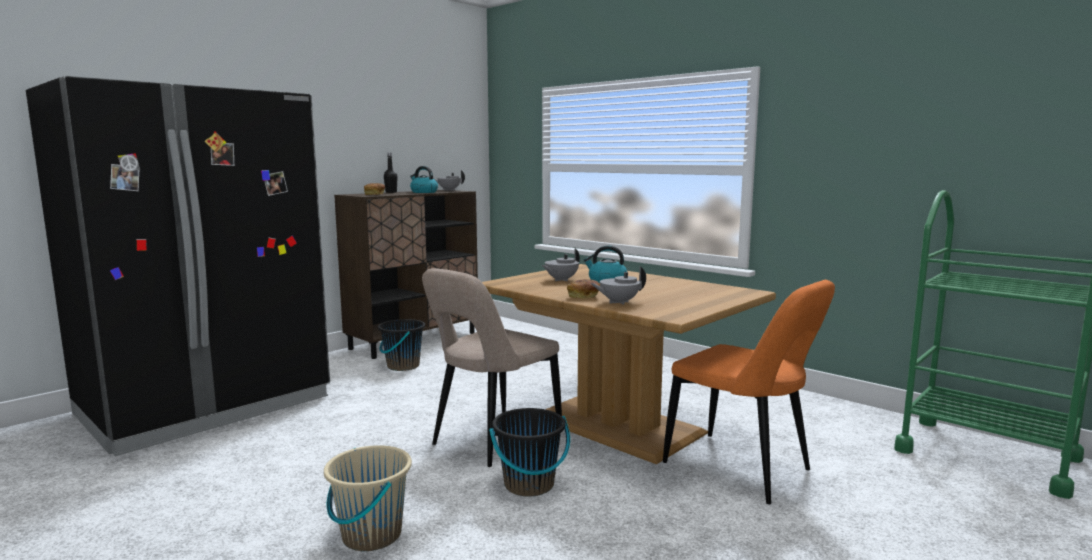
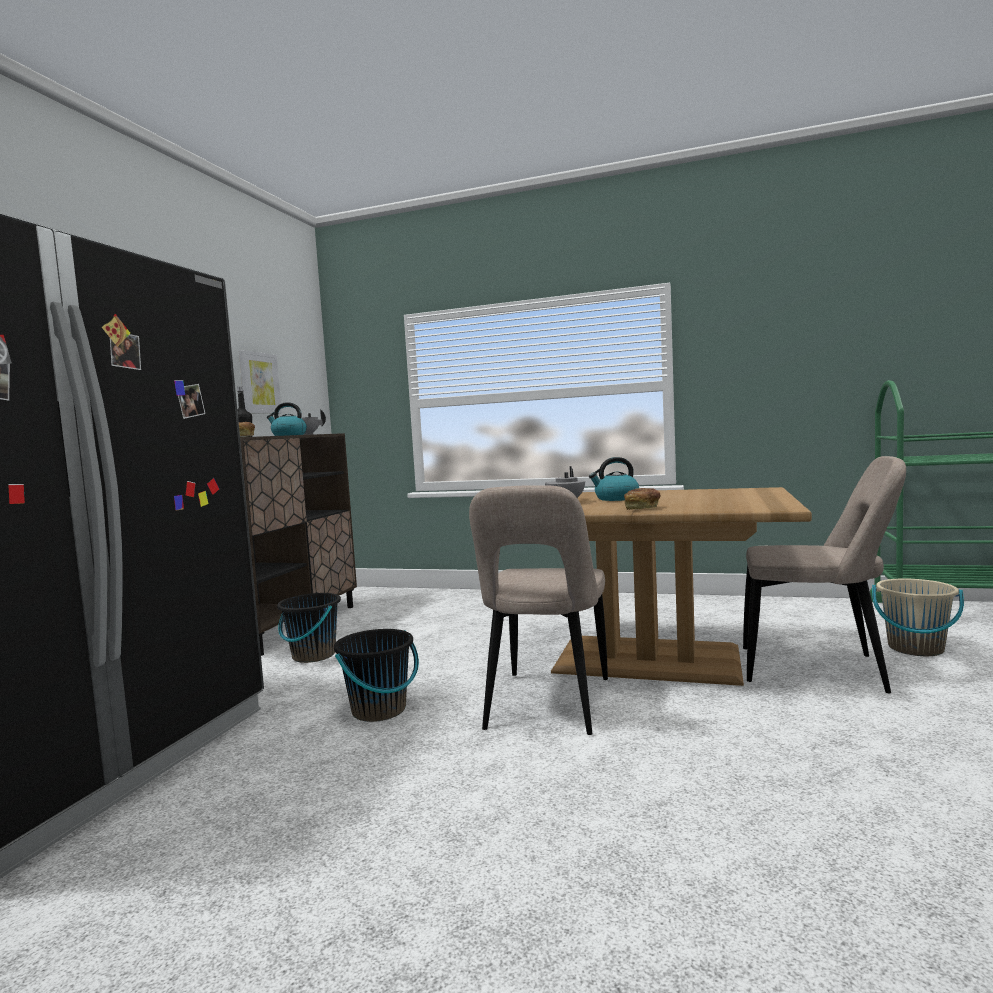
camera: 25 degrees left, 5 degrees down
(371, 535) = (576, 861): beige bucket -> beige bucket (915, 649)
(414, 147) = (259, 383): none -> picture
(529, 485) = (660, 740): black bucket -> black bucket (379, 710)
(618, 302) = (690, 507): grey teapot -> none
(742, 469) = (819, 670): orange chair -> beige chair

